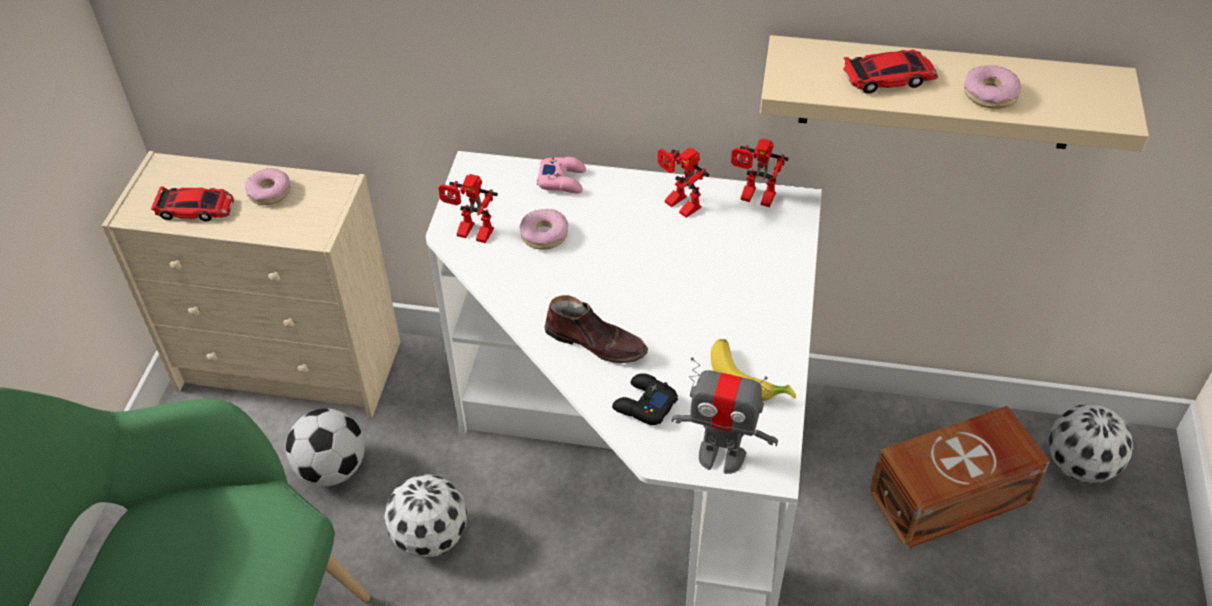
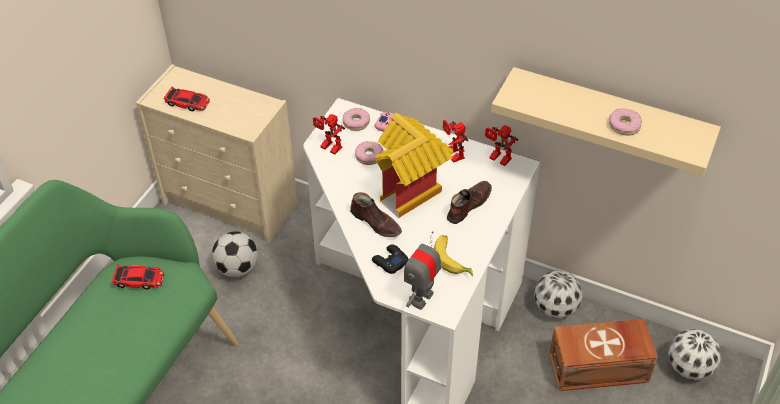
camera: 15 degrees right, 0 degrees up
(269, 192) = (230, 101): donut -> donut (356, 122)
(431, 536) = (282, 318): football -> football (555, 307)
(635, 277) = (411, 191): none -> toy house
(721, 456) = (421, 298): toy robot -> toy robot turned 90 degrees clockwise
(737, 281) = (468, 205): none -> brown shoe
(889, 77) = (570, 104): toy car -> toy car (139, 279)

